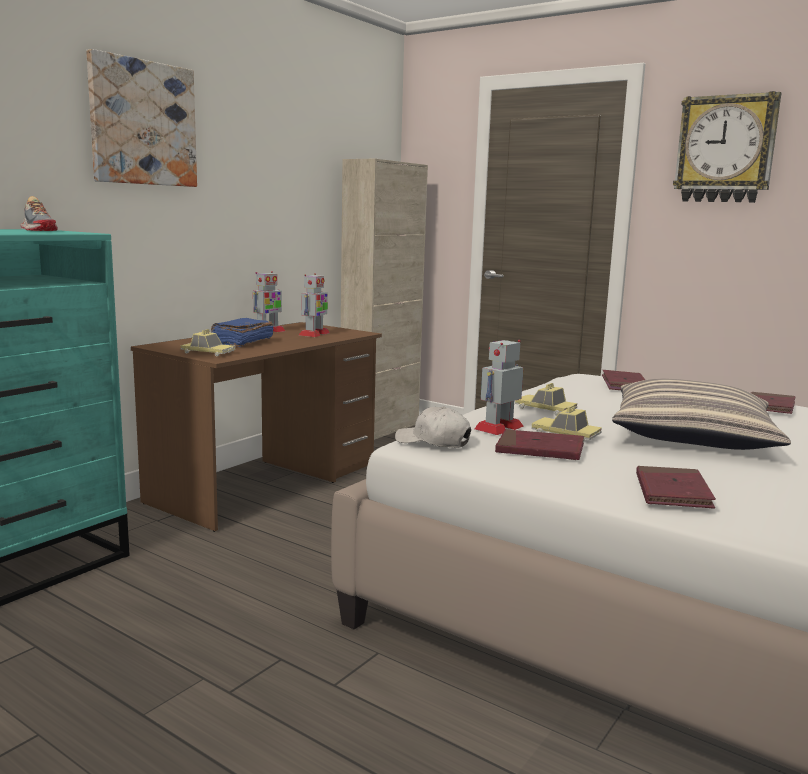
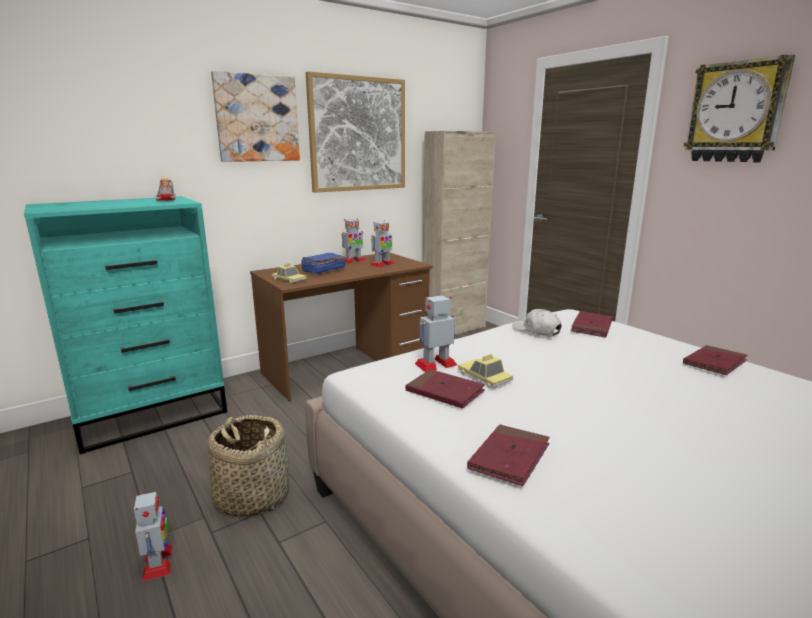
camera: 20 degrees right, 5 degrees up
(180, 739) = (158, 563): none -> toy robot
(254, 644) = (252, 496): none -> basket
(265, 157) = (358, 134): none -> picture
(433, 442) = (370, 373): white cap -> white cap (536, 331)
(545, 409) = (496, 347): toy car -> none
(692, 435) = (599, 390): pillow -> none

